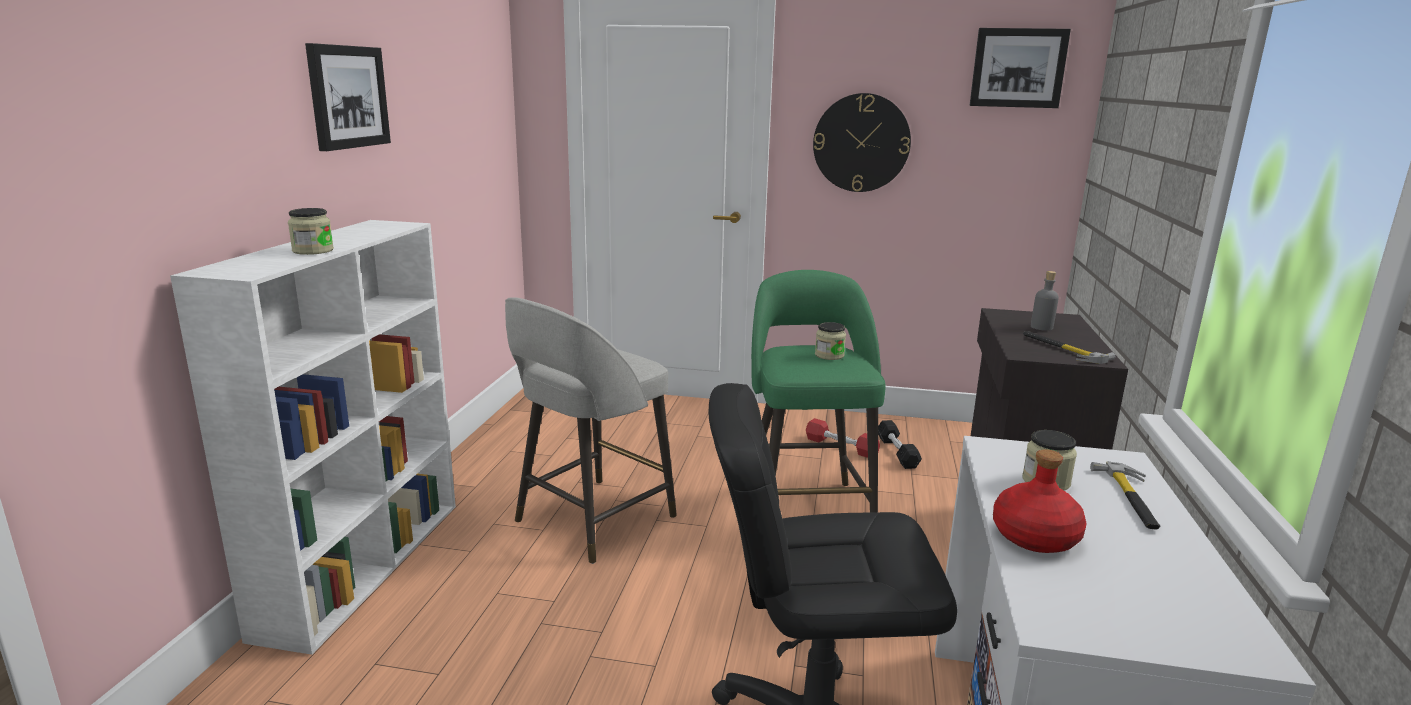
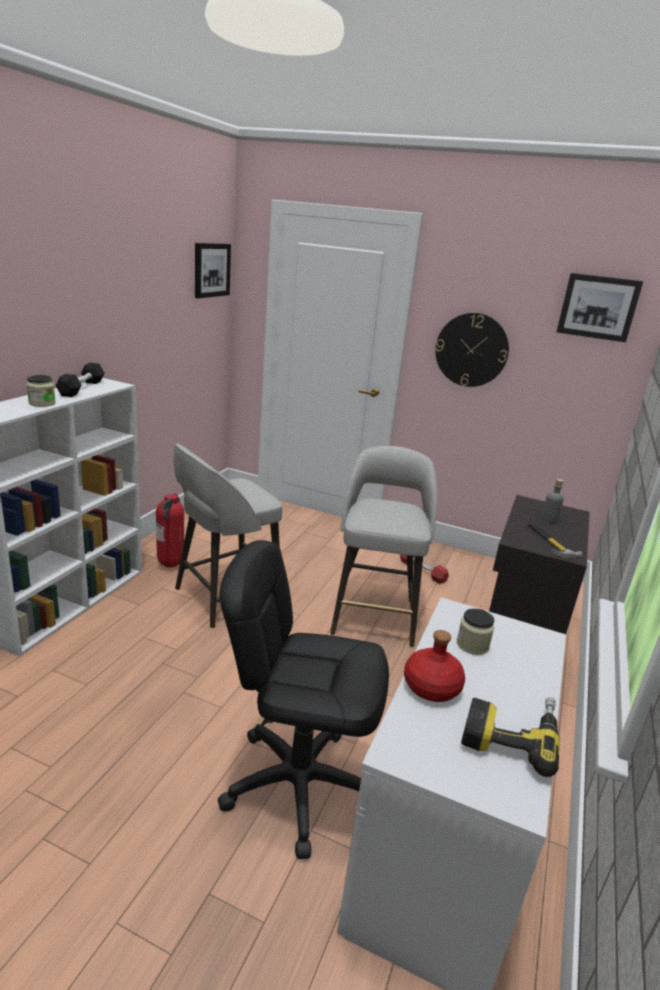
camera: 10 degrees right, 5 degrees up
(347, 97) = (88, 295): picture -> picture (211, 270)
(495, 492) = (171, 565): none -> fire extinguisher
(806, 508) = (374, 614): green stool -> grey stool
(829, 355) = (399, 512): jar -> none
(897, 452) = (461, 582): black dumbbell -> black dumbbell (82, 388)
(1131, 499) = (525, 670): hammer -> none
(1173, 572) = (510, 733): none -> power drill

